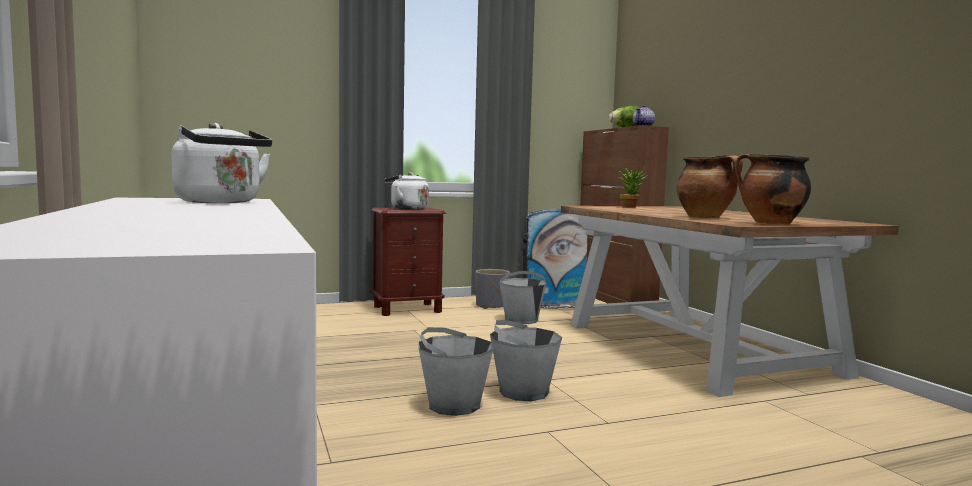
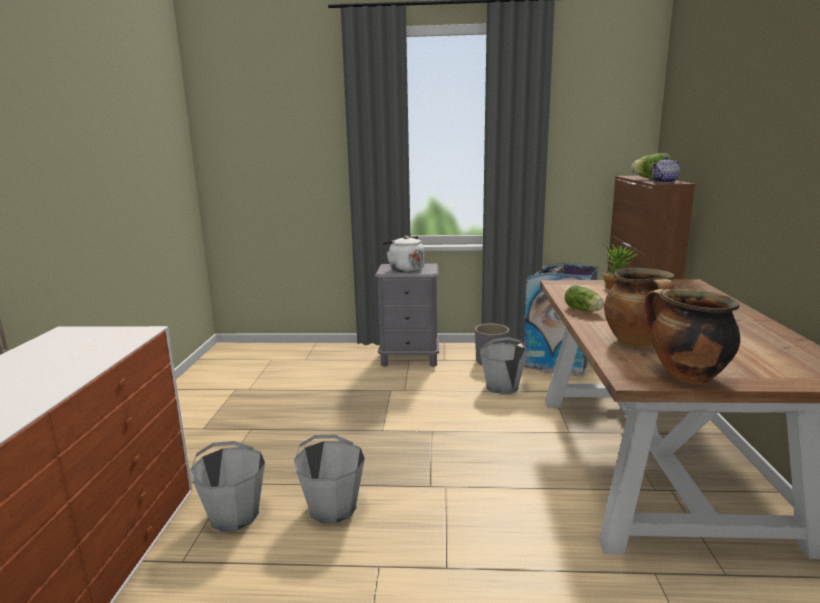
camera: 25 degrees right, 10 degrees up
(221, 202) = (88, 353): white kettle -> none
(407, 309) = (410, 358): brown nightstand -> grey nightstand
(523, 392) = (407, 501): grey bucket -> grey bucket (234, 515)
(633, 211) = (584, 310): none -> lettuce

